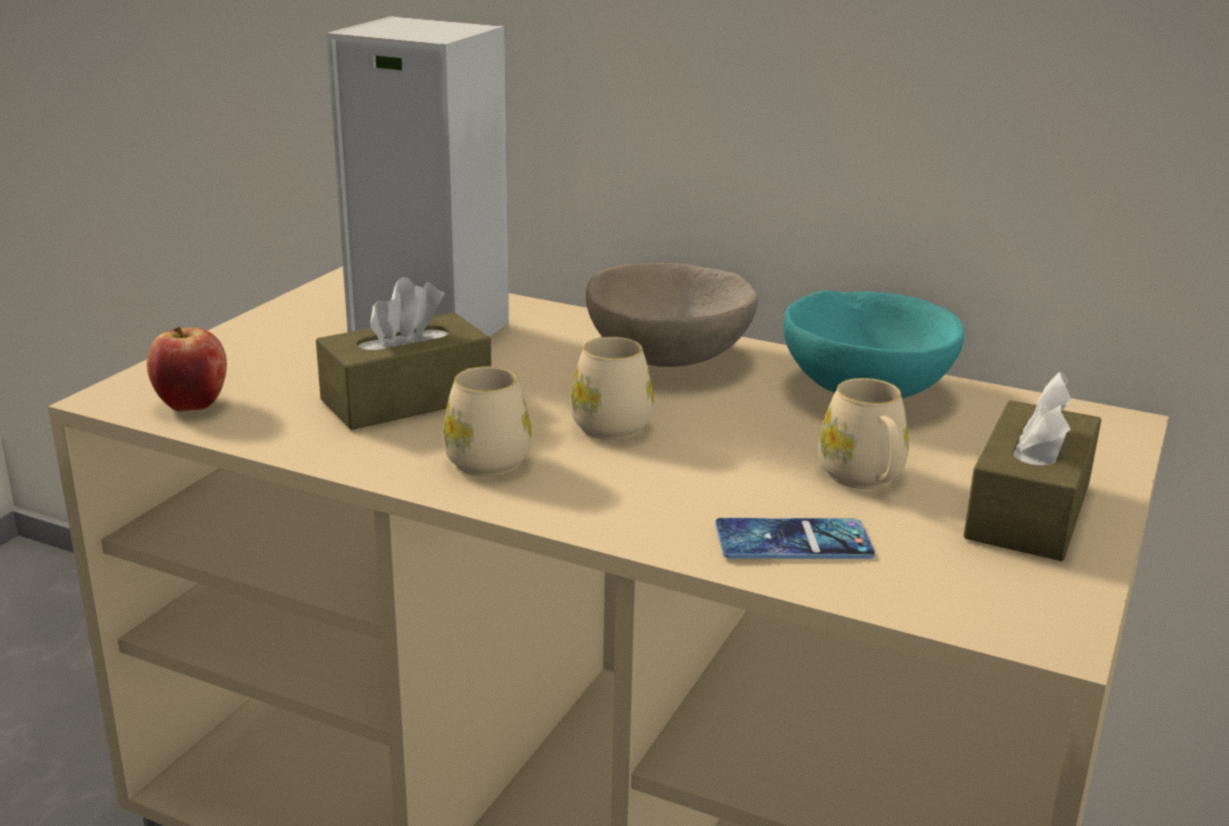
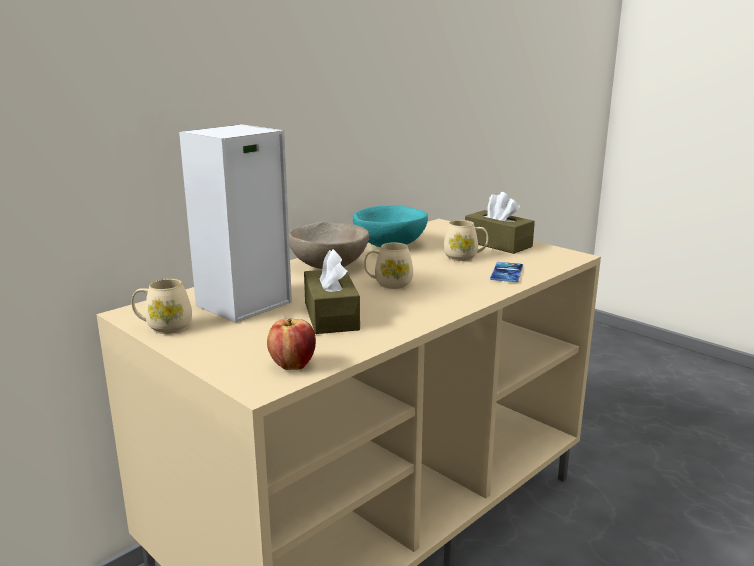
camera: 70 degrees left, 5 degrees down
(484, 456) = (408, 307): beige mug -> beige mug (164, 327)

